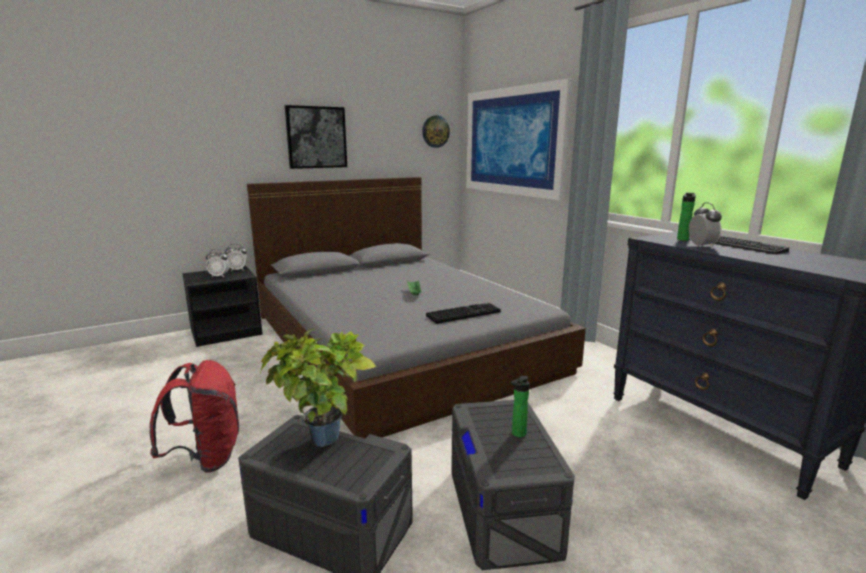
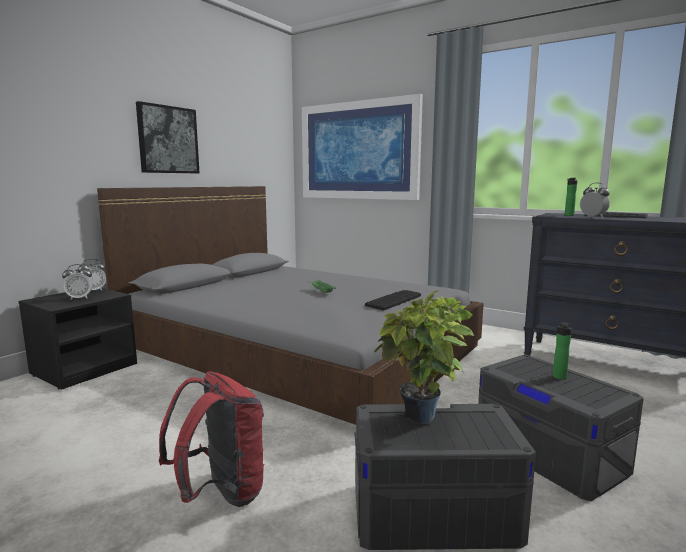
camera: 25 degrees left, 5 degrees down
(435, 131) = (272, 142): wall clock -> none

